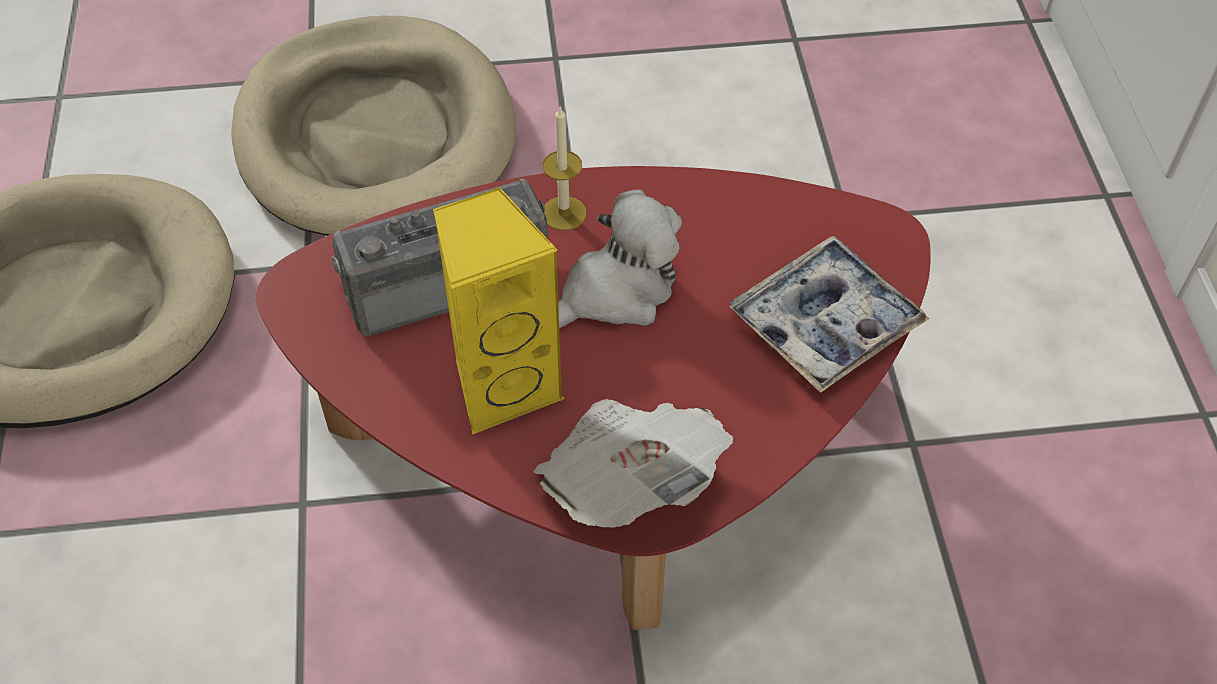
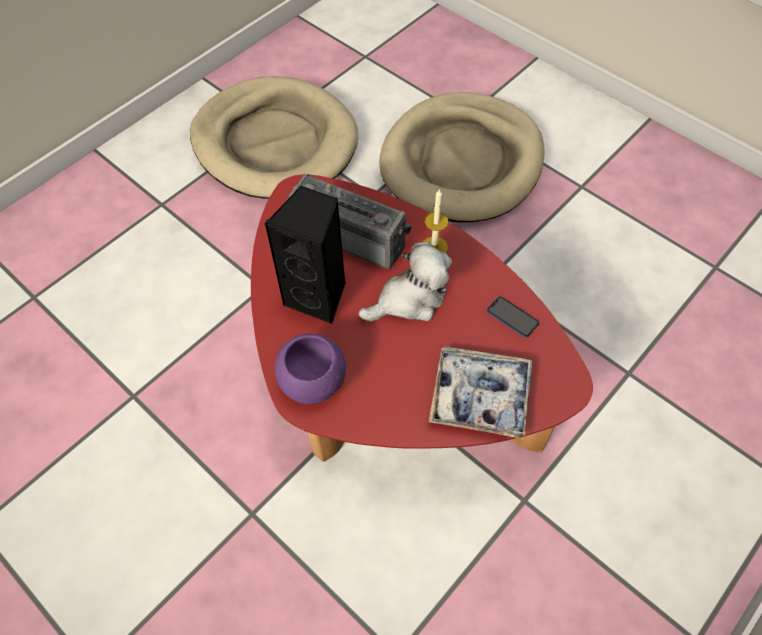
camera: 50 degrees right, 5 degrees up
(503, 384) = (319, 296): yellow speaker -> black speaker
(614, 292) = (410, 299): plush toy -> plush toy turned 45 degrees counterclockwise
(629, 481) = (313, 381): newspaper -> purple bowl
(748, 215) = (512, 317): none -> phone

